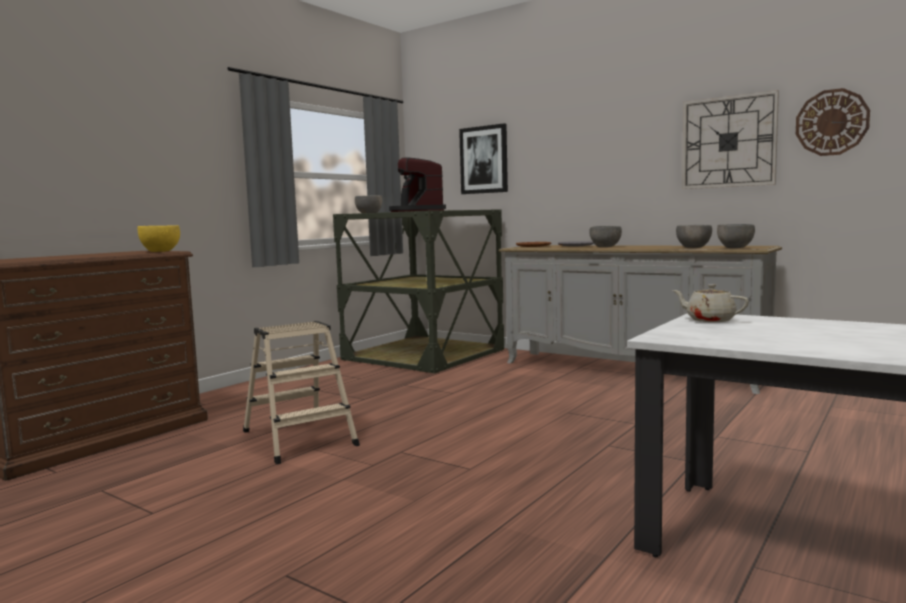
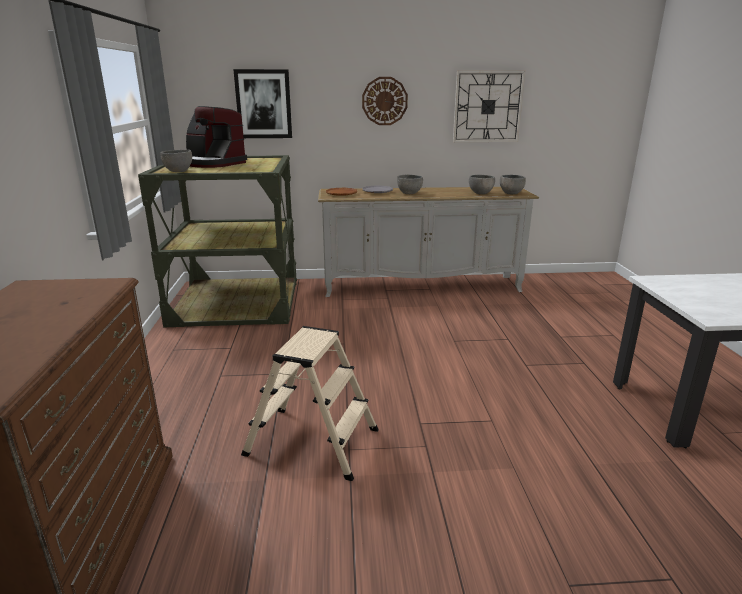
camera: 40 degrees left, 15 degrees up
(160, 251) = (95, 286): yellow bowl -> none
(709, 320) = (669, 287): beige teapot -> none
(831, 122) = (555, 99): wall clock -> wall clock (384, 101)

